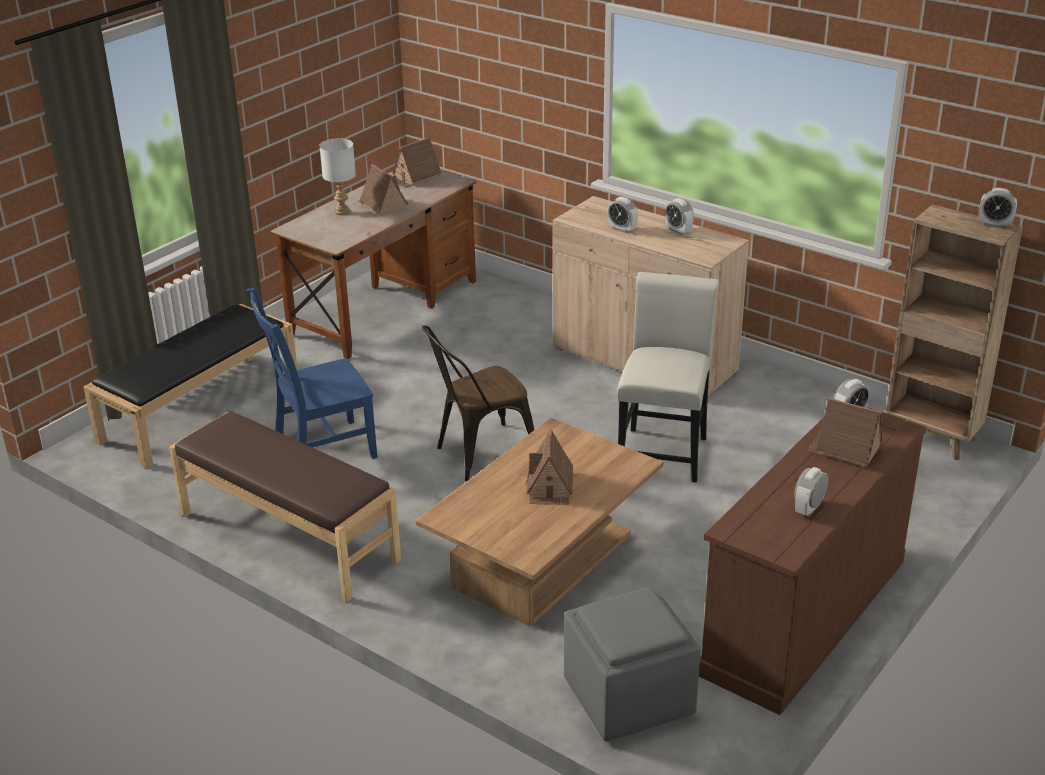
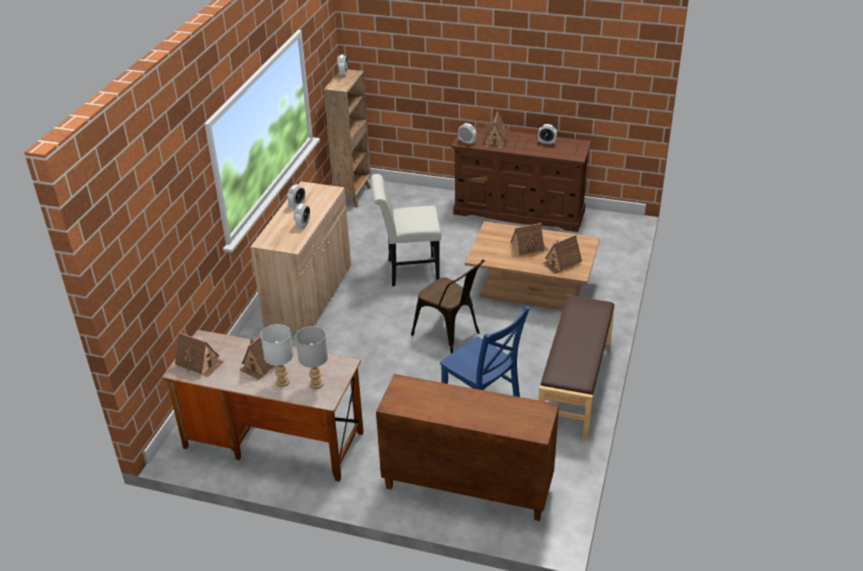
camera: 110 degrees left, 5 degrees up
(200, 408) = (466, 487): black bench -> brown cabinet
(320, 227) = (317, 384): none -> grey table lamp
(483, 507) = (561, 263): none -> toy house
(628, 698) = (606, 245): grey ottoman -> none

